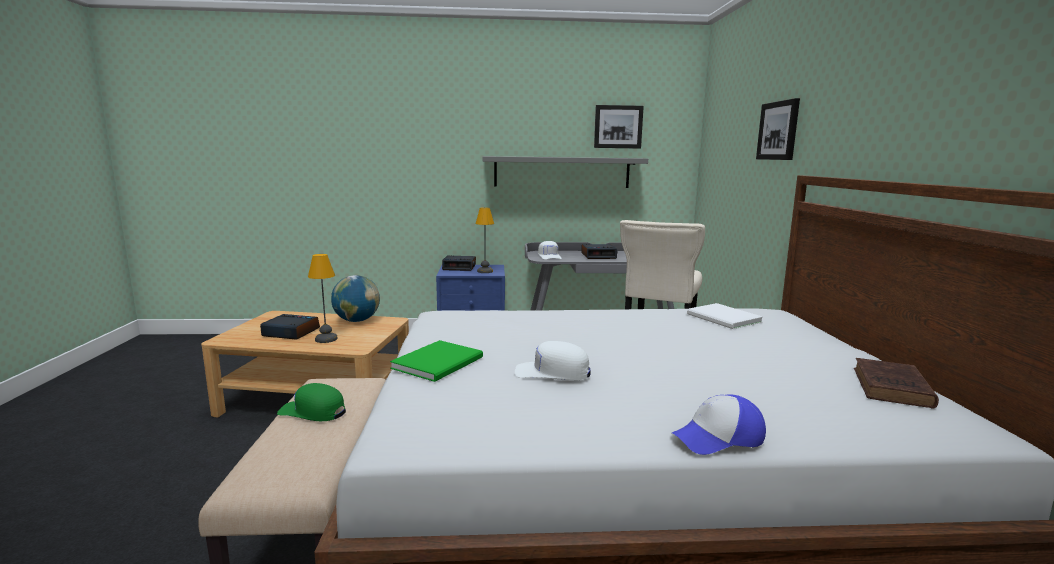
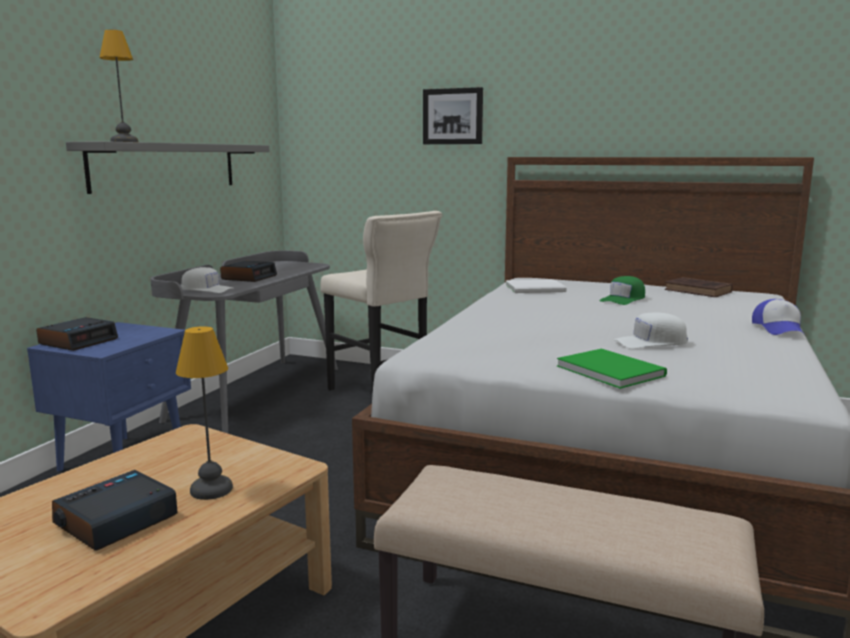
camera: 65 degrees left, 0 degrees up
(313, 411) = (534, 508): green cap -> green cap (623, 299)
(357, 320) = (141, 459): globe -> none
(485, 271) = (138, 333): table lamp -> table lamp (124, 142)
(552, 372) = (651, 342): white cap -> white cap turned 45 degrees clockwise
(618, 127) = (214, 102): picture -> none

